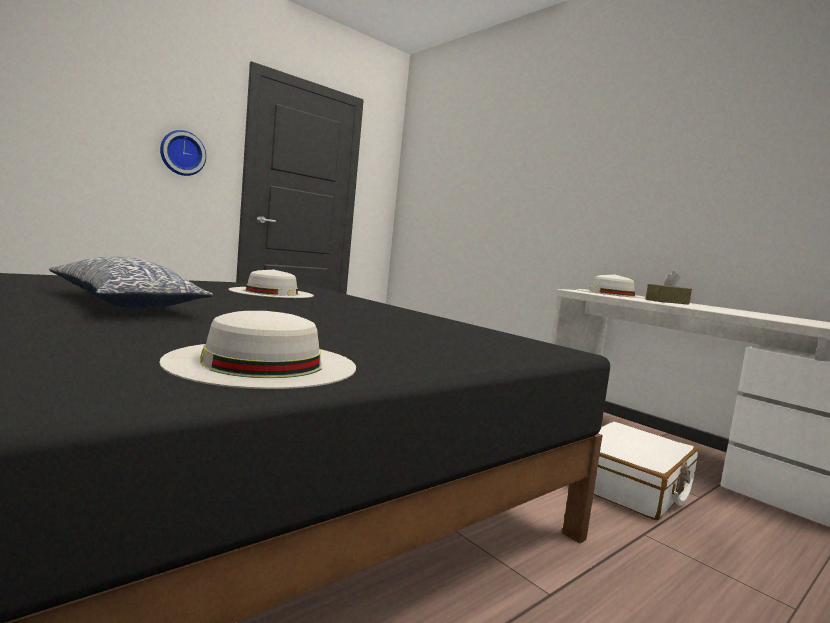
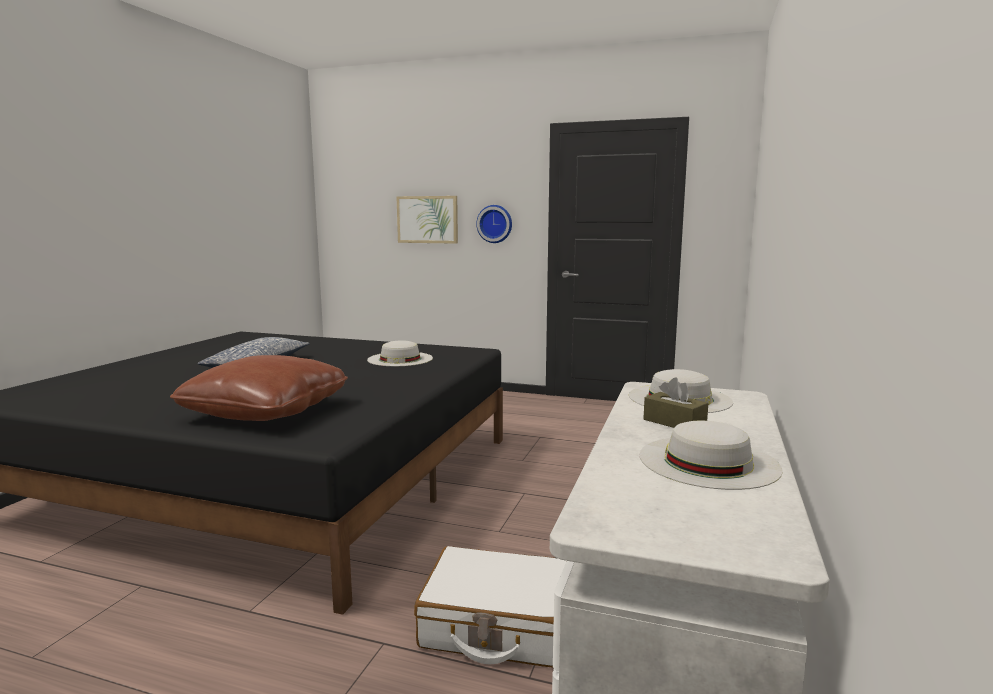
camera: 60 degrees right, 5 degrees up
(80, 127) = (427, 219): none -> picture
(262, 363) = (147, 409): white hat -> white hat (708, 461)
(410, 340) = (266, 412): none -> brown pillow

